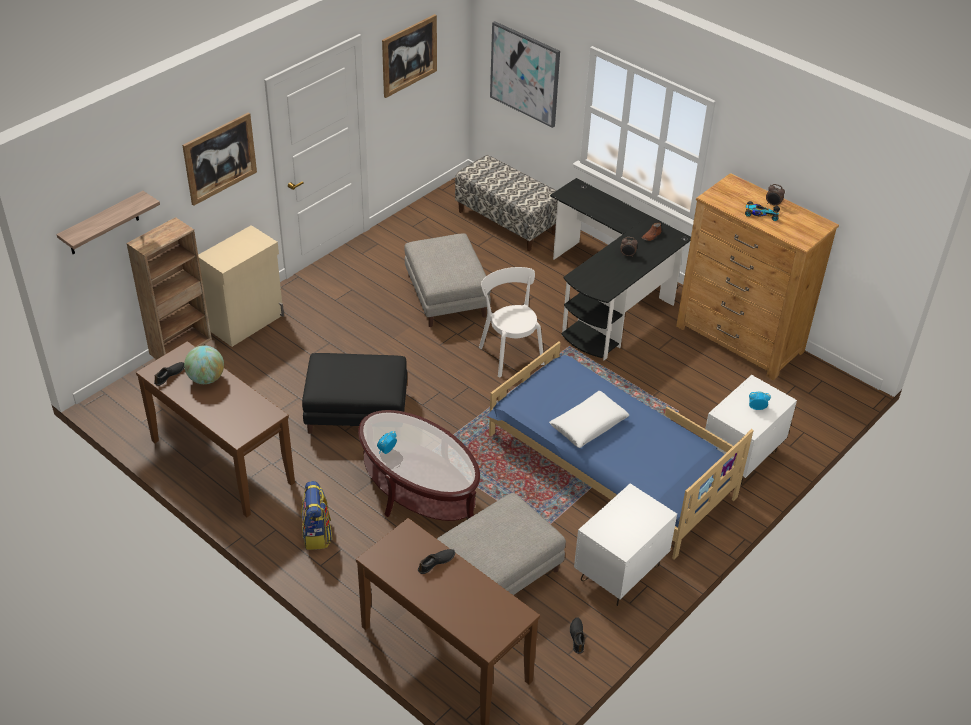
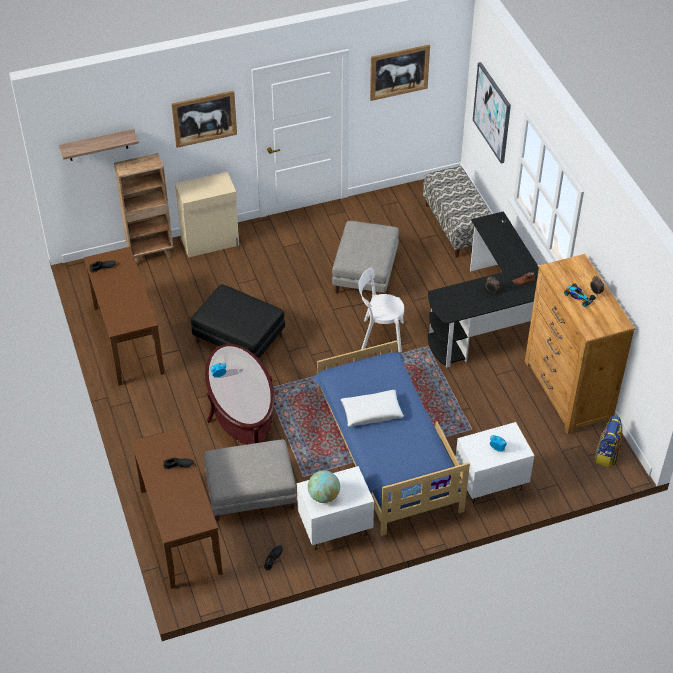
camera: 30 degrees right, 5 degrees up
(206, 379) = (124, 279): globe -> globe (324, 496)
(317, 534) = (154, 416): backpack -> backpack (607, 455)
(510, 353) = (379, 335): white chair -> white chair turned 90 degrees counterclockwise

